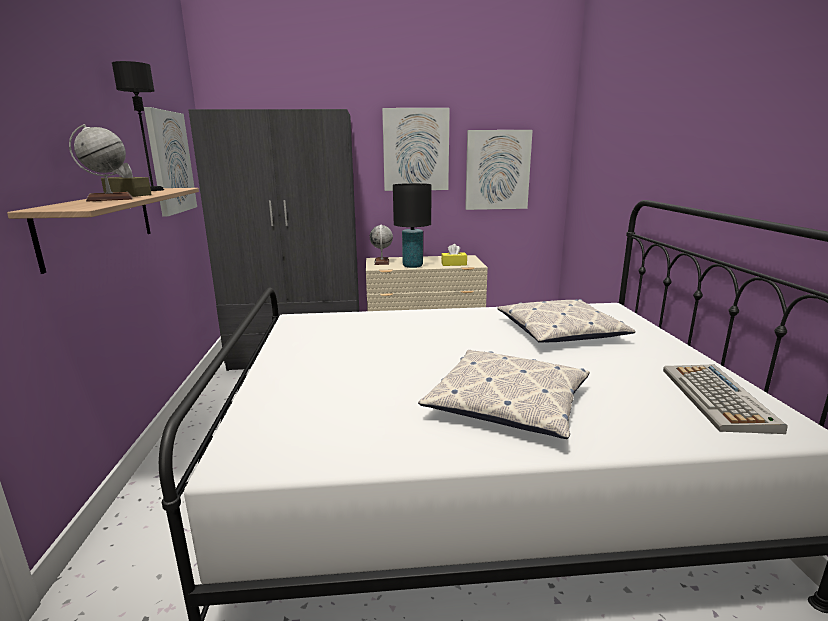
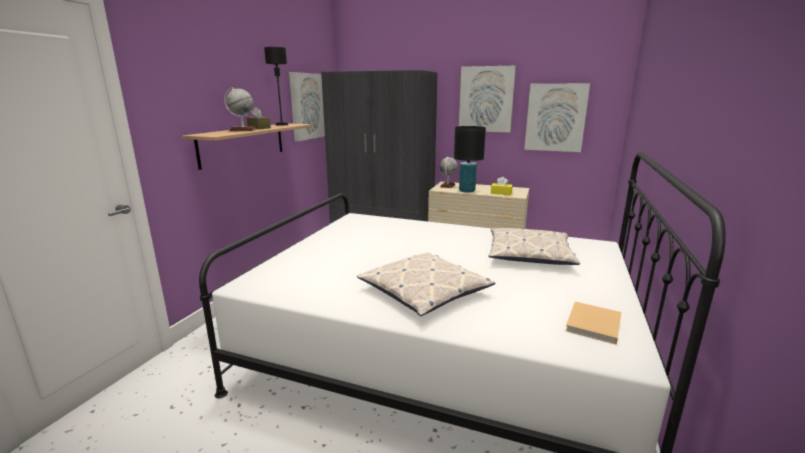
camera: 25 degrees right, 0 degrees up
(718, 399) = (593, 325): keyboard -> beige book

